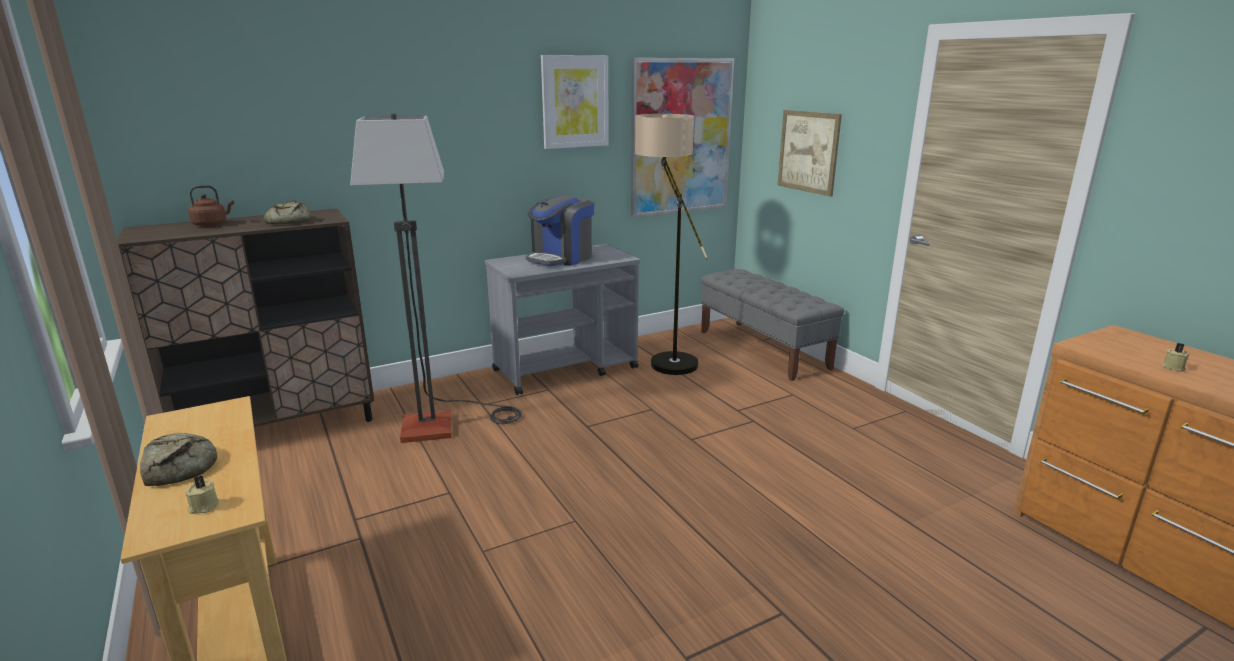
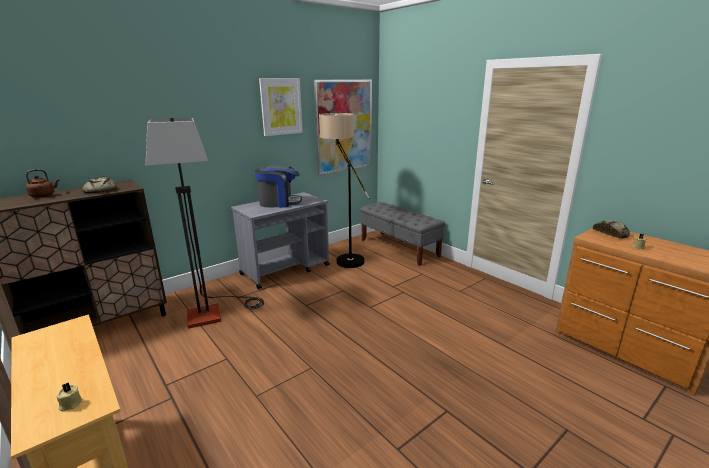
camera: 10 degrees left, 0 degrees up
(181, 466) = (47, 373): bread -> bread (611, 233)
(561, 258) = (279, 202): coffee machine -> coffee machine turned 120 degrees counterclockwise
(808, 152) = (419, 133): picture -> none

